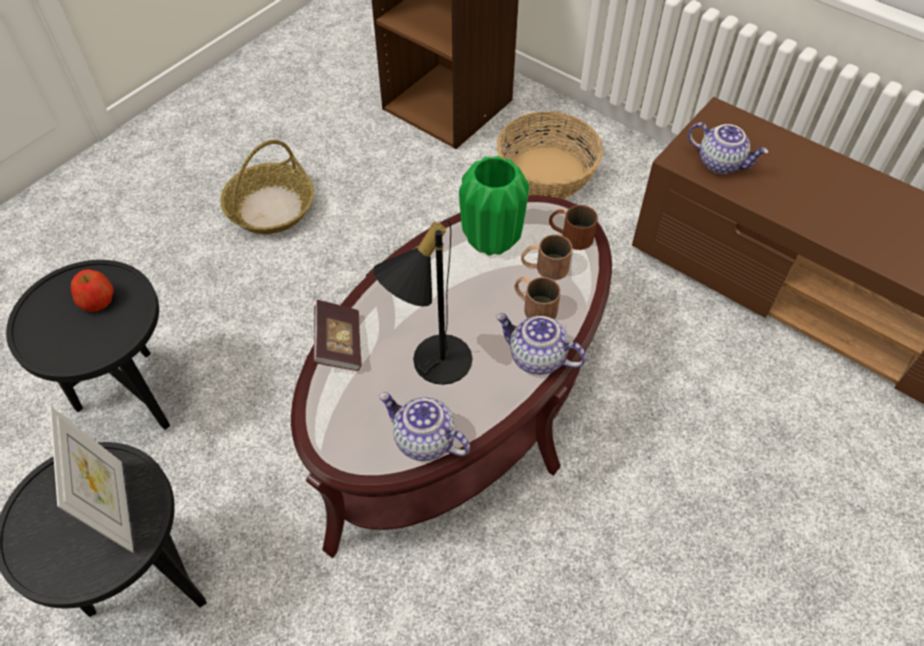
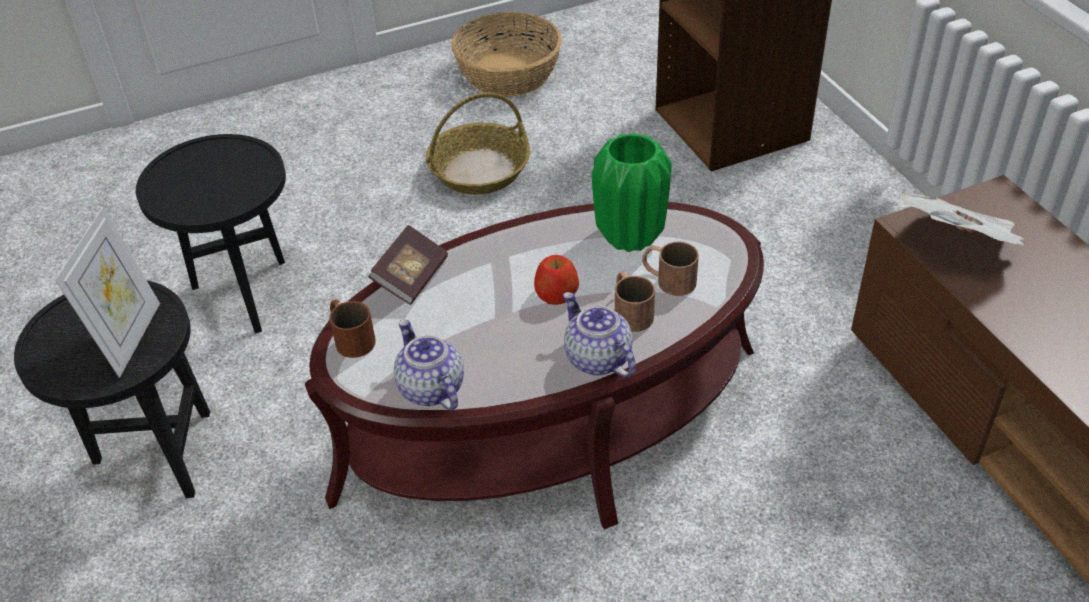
camera: 30 degrees right, 10 degrees down
(97, 300) = (231, 170): apple -> apple (556, 293)
(430, 362) = (486, 324): black table lamp -> none
(545, 174) = (799, 226): basket -> basket (508, 74)
(570, 235) = (719, 258): brown mug -> brown mug (350, 337)
(721, 162) = (960, 244): teapot -> newspaper

